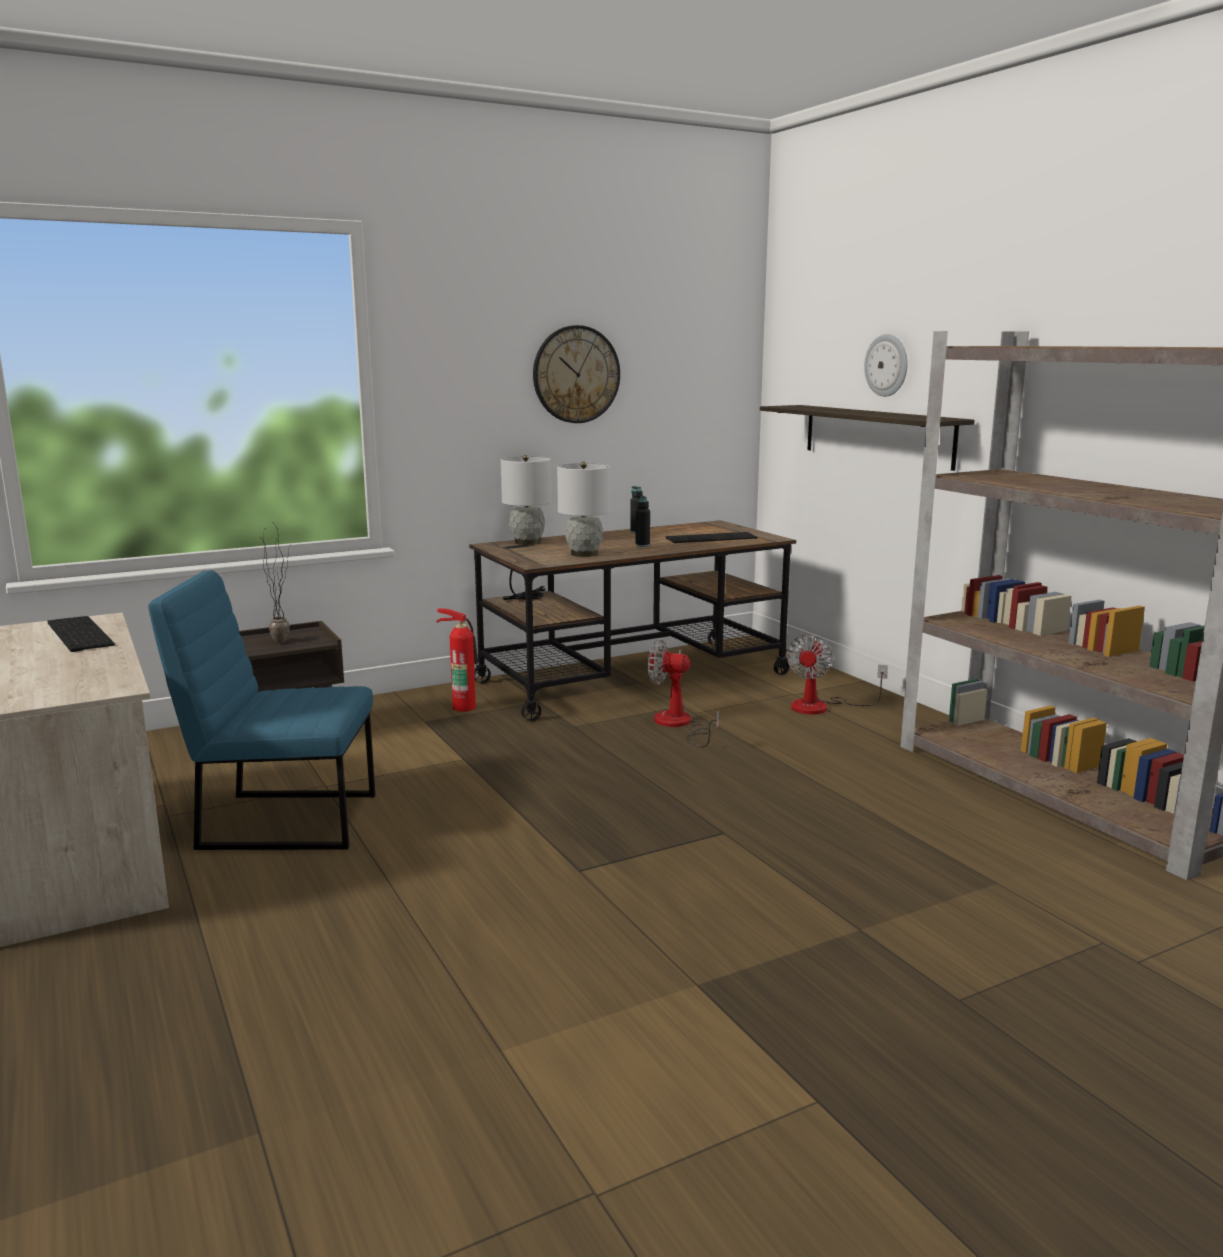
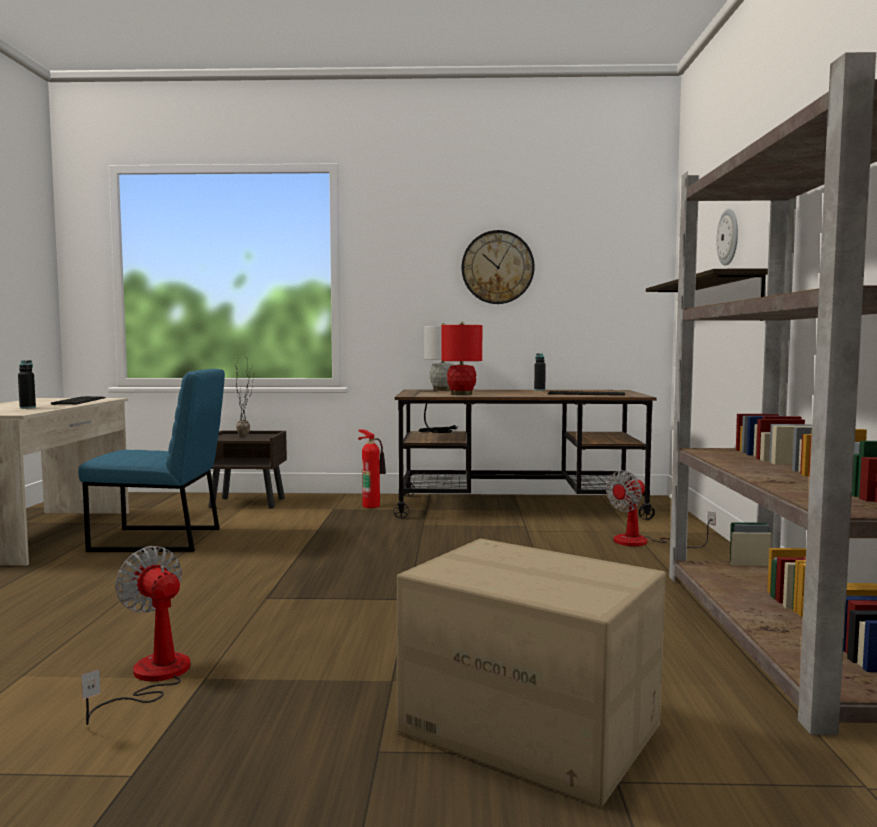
camera: 30 degrees right, 10 degrees down
(284, 820) = (160, 540): blue chair -> blue chair turned 150 degrees clockwise
(584, 554) = (461, 394): white table lamp -> red table lamp
(642, 545) = (519, 394): black bottle -> black bottle (27, 408)
(679, 725) = (500, 535): fan -> fan (151, 678)
(1026, 938) = (531, 728): none -> cardboard box

